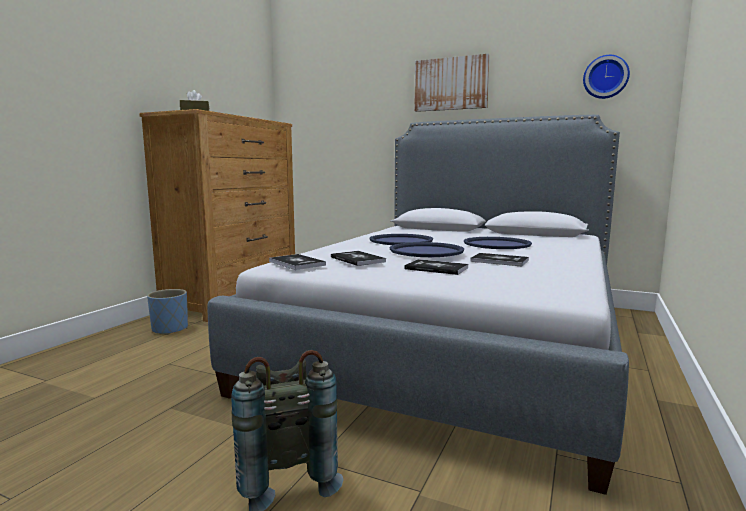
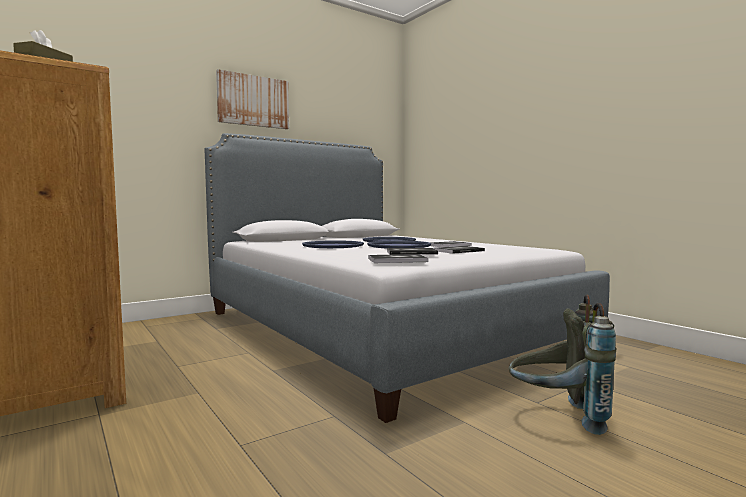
camera: 60 degrees left, 5 degrees down
(170, 329) = (89, 434): blue planter -> none
(605, 77) = (366, 120): wall clock -> none

